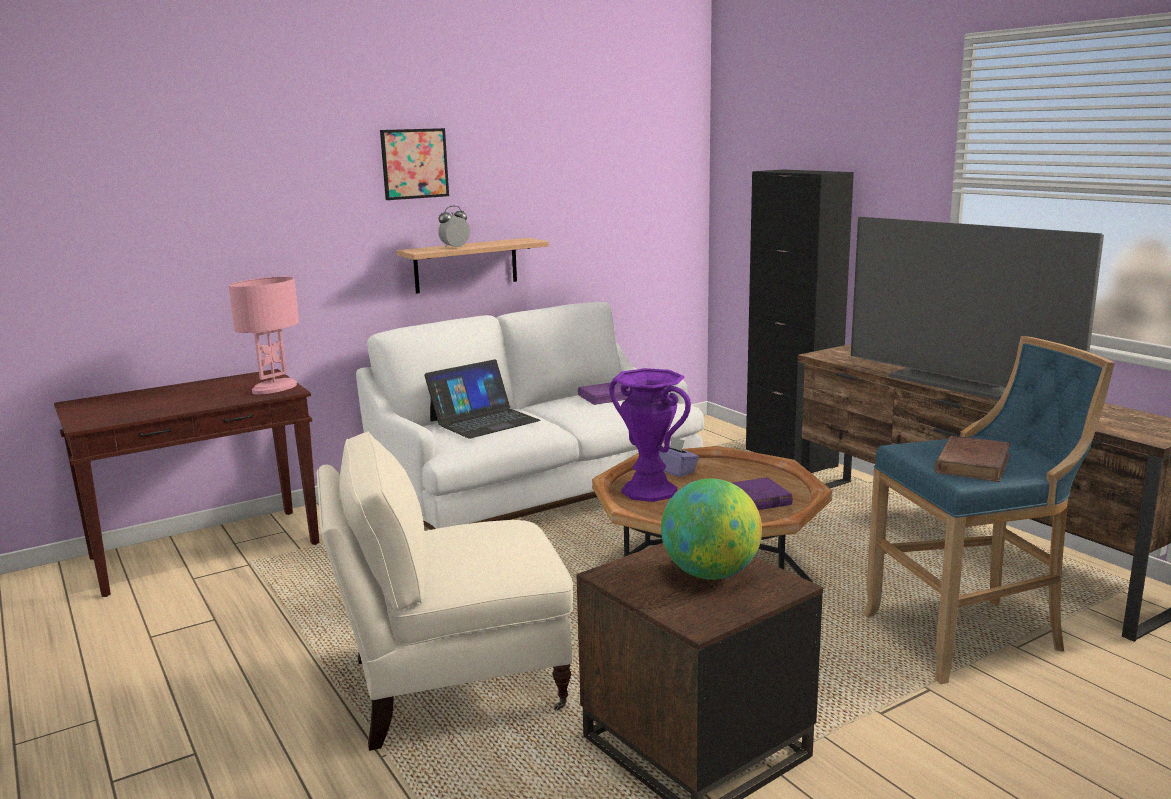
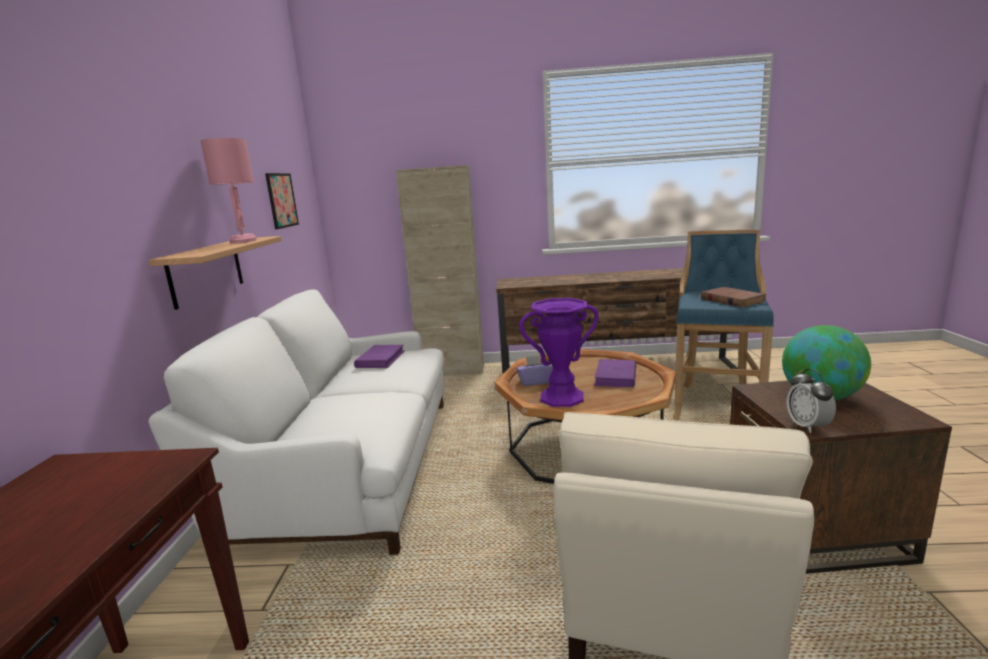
camera: 55 degrees left, 0 degrees up
(274, 388) = (145, 468): pink table lamp -> pink table lamp (243, 241)
(414, 163) = (144, 153): picture -> picture (281, 200)
(455, 248) = (218, 248): alarm clock -> alarm clock (807, 426)
(484, 420) = (339, 412): laptop -> none
(790, 458) = (452, 371): black cabinet -> beige cabinet
(959, 382) = (608, 277): television -> none

